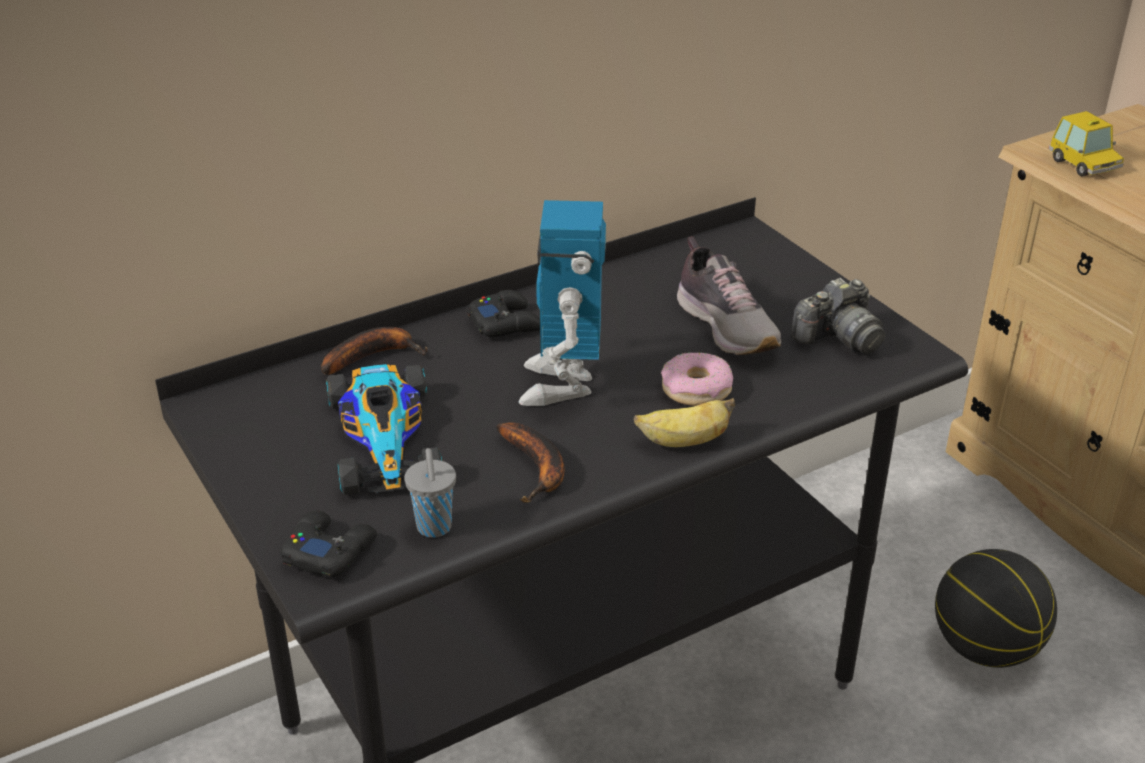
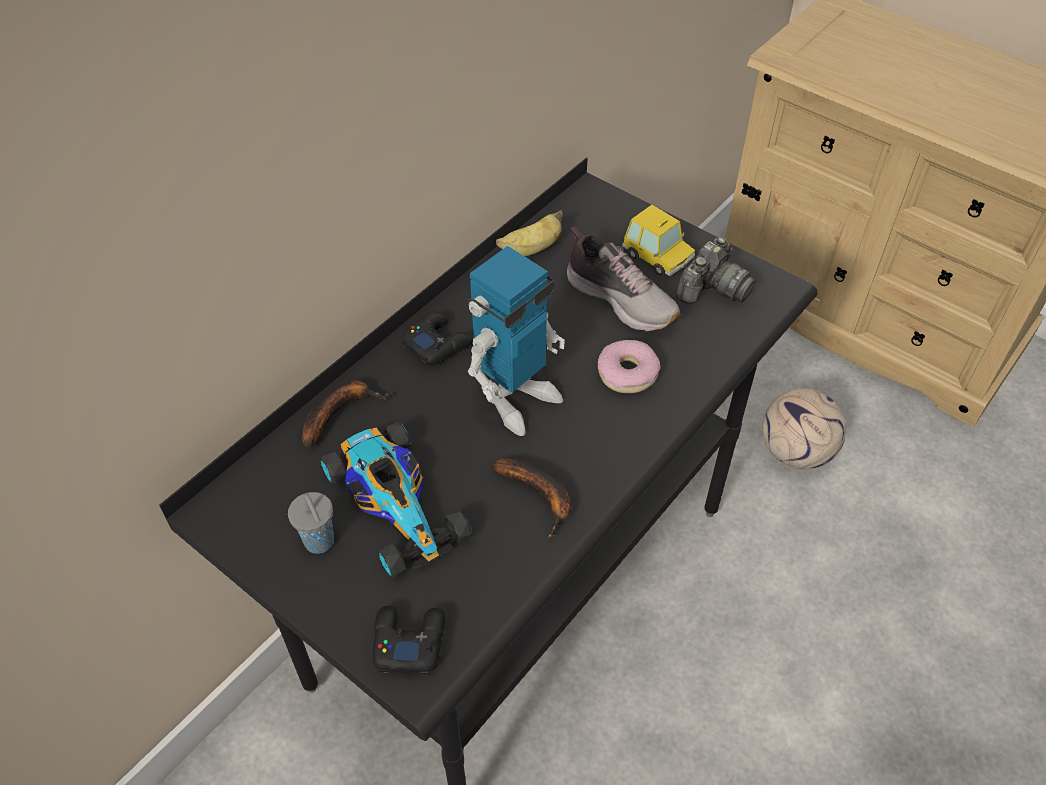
camera: 20 degrees left, 15 degrees up
(434, 528) = (486, 587): grey cup -> grey cup (320, 543)
(562, 384) = (517, 399): toy robot -> toy robot turned 120 degrees counterclockwise
(683, 442) = (643, 432): banana -> banana (531, 249)
(985, 648) = (795, 451): basketball -> football
(1083, 164) = (818, 63): toy car -> toy car (657, 257)

